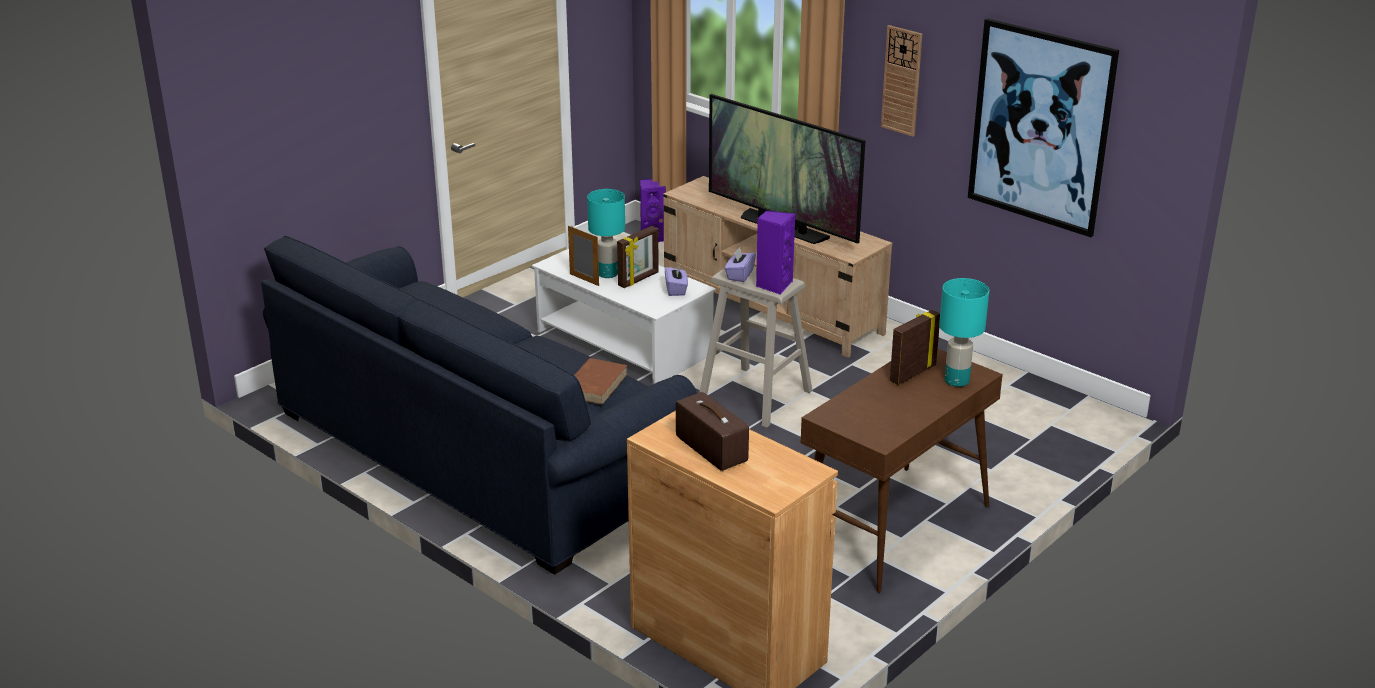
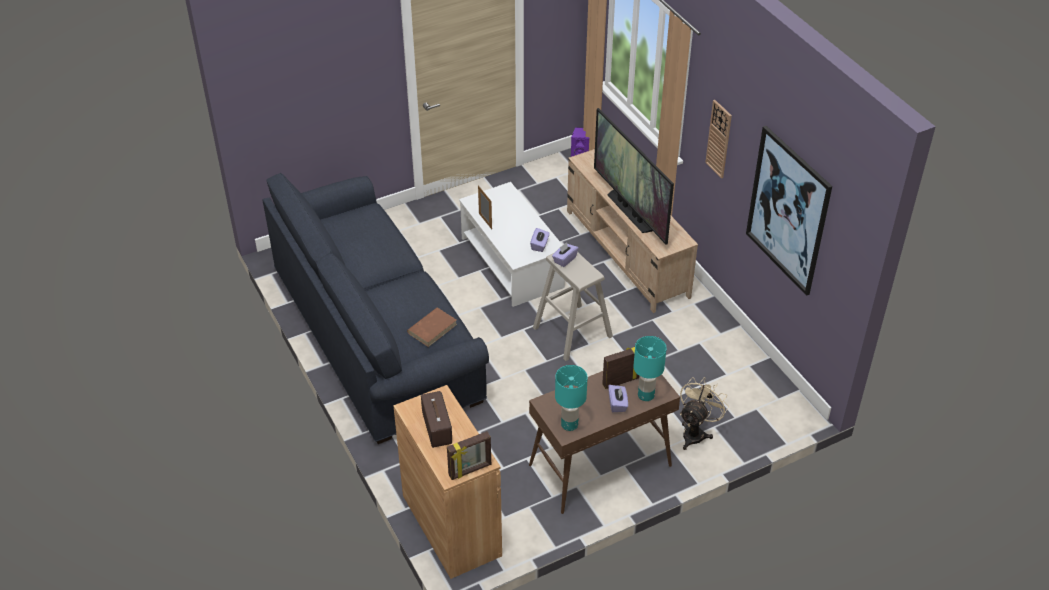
camera: 20 degrees right, 15 degrees up
(607, 274) = (502, 219): turquoise table lamp -> turquoise table lamp (569, 424)
(639, 279) = (520, 230): picture frame -> picture frame (470, 470)
(773, 285) = (581, 275): purple speaker -> none
(926, 397) = (617, 404): none -> purple tissue box
(994, 464) = (696, 432): none -> beige fan

